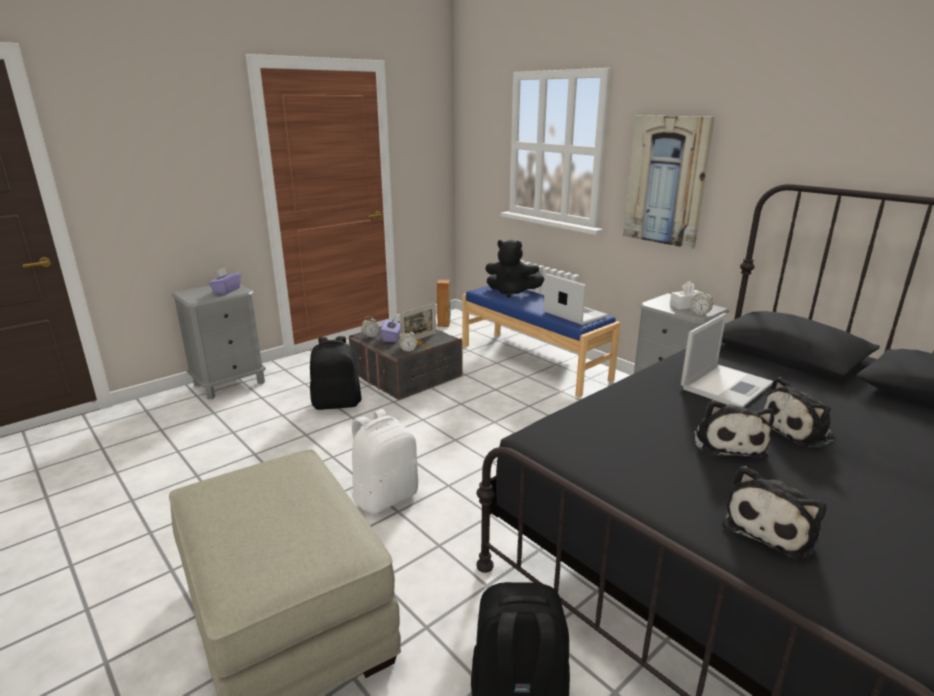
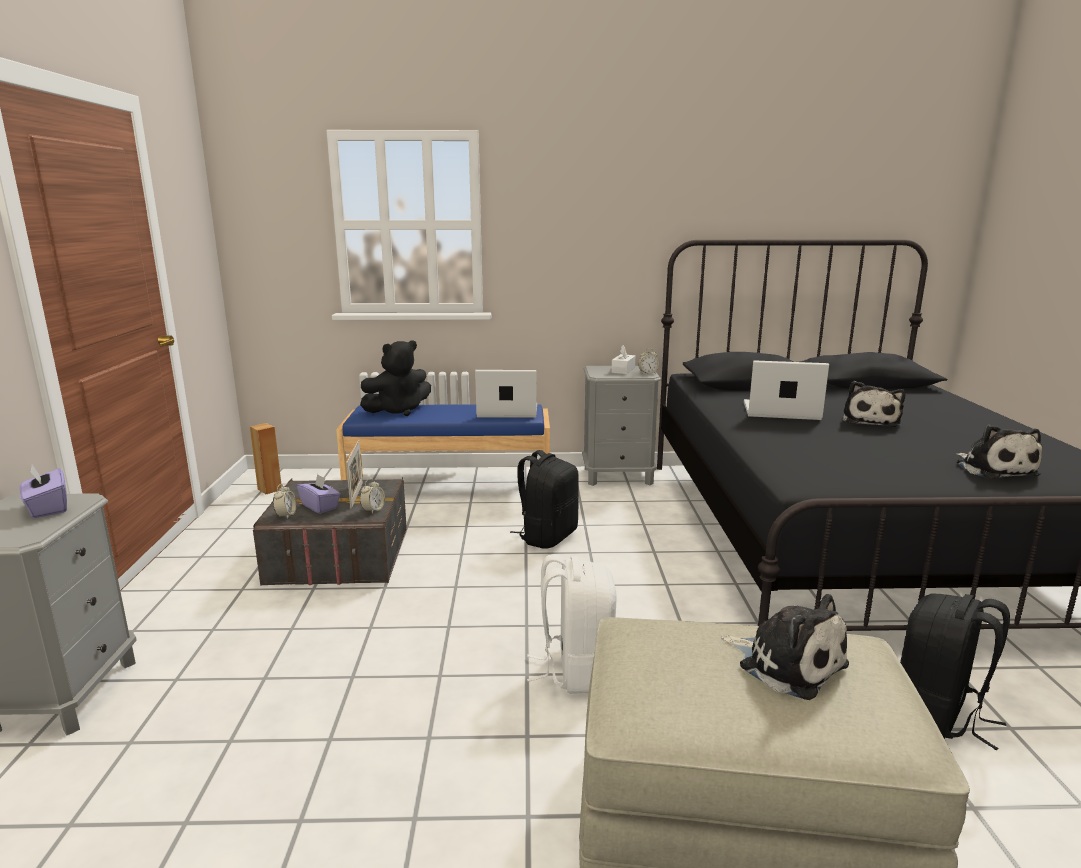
camera: 50 degrees left, 5 degrees down
(337, 403) = (317, 625): black backpack -> black backpack (547, 537)
(666, 181) = (566, 250): picture -> none
(726, 385) = (779, 411): laptop -> laptop turned 75 degrees counterclockwise
(727, 442) = (869, 440): plush toy -> plush toy (787, 663)

